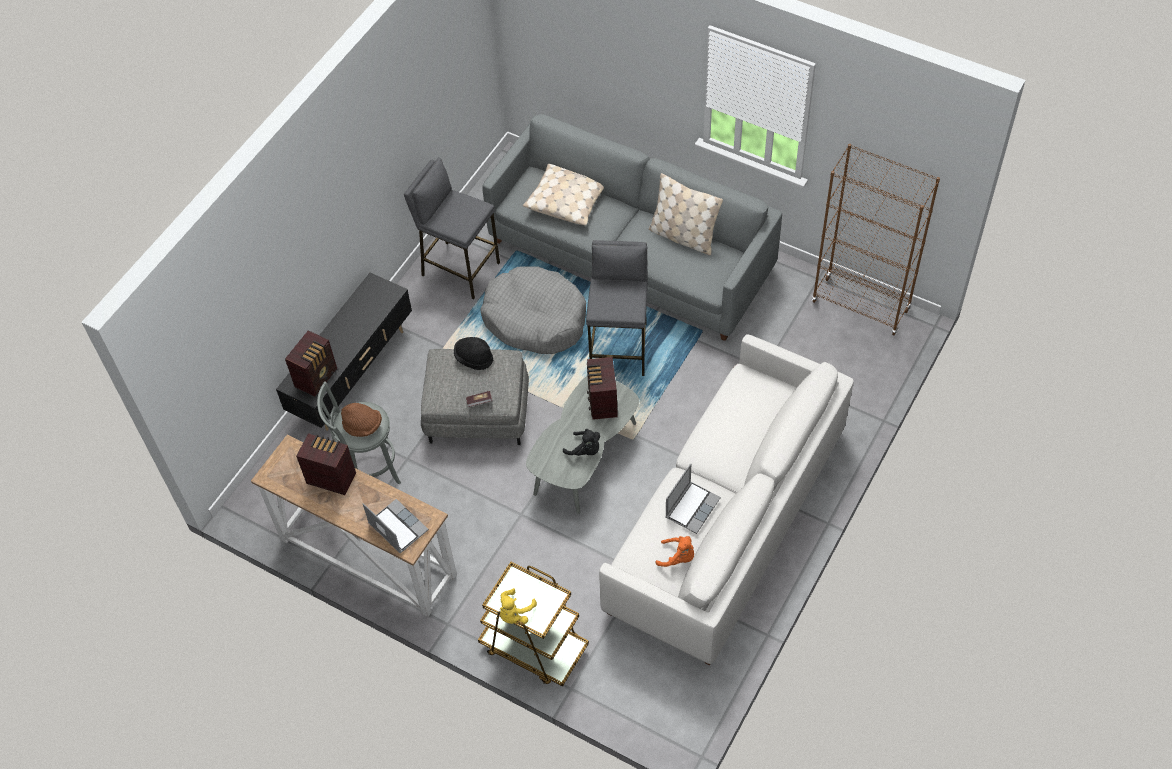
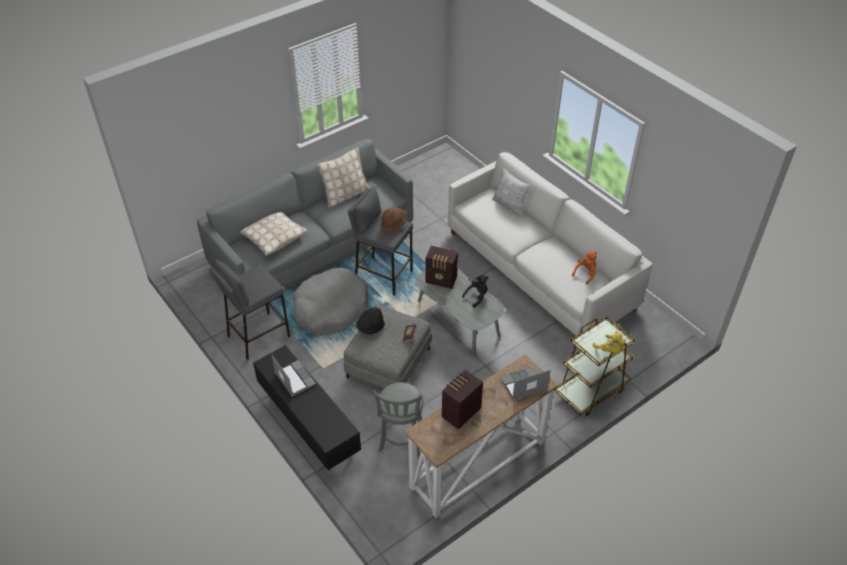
camera: 70 degrees left, 10 degrees down
(317, 377) = (331, 422): radio -> none
(363, 426) = (404, 397): brown hat -> brown hat (393, 224)
(692, 507) = (553, 255): laptop -> laptop (294, 379)
(768, 424) = (509, 206): none -> pillow
(860, 306) = (421, 167): brown bookcase -> none

